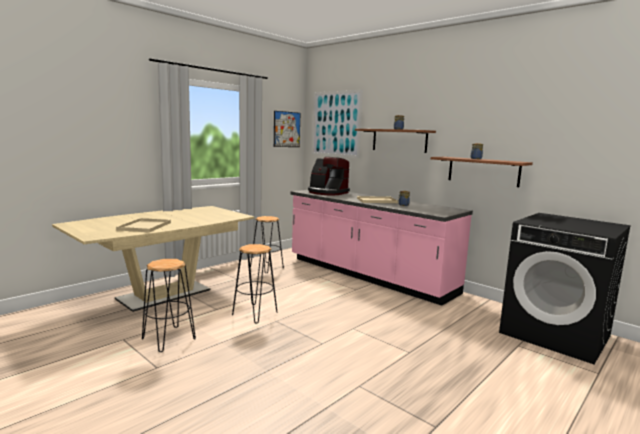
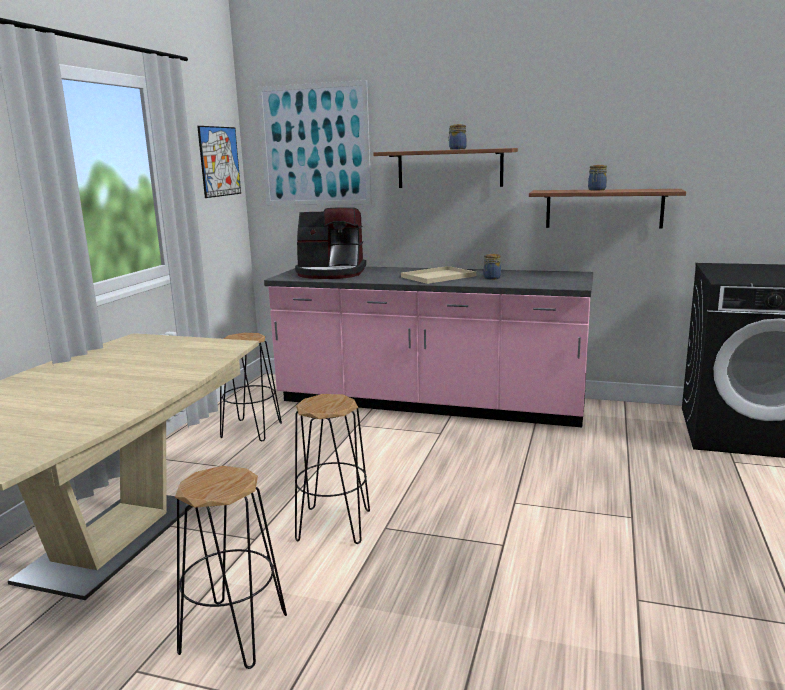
camera: 25 degrees left, 5 degrees up
(144, 226) = (79, 409): beige tray -> none

